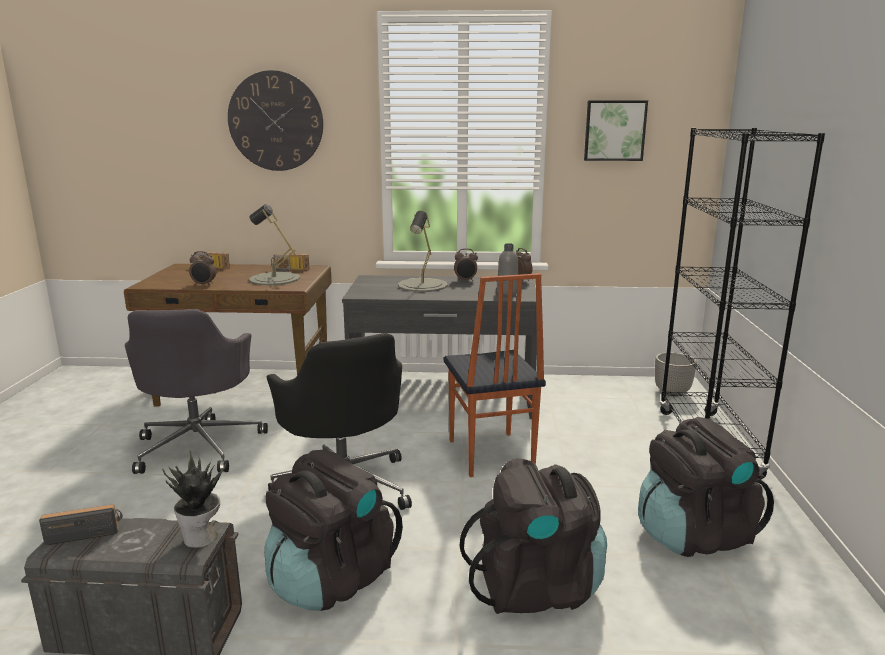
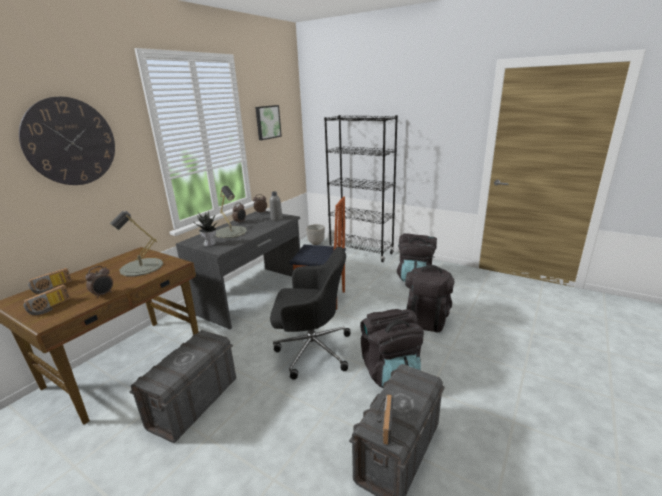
camera: 60 degrees left, 5 degrees up
(199, 445) = (193, 403): grey office chair -> grey storage box
(201, 538) = (413, 375): potted plant -> potted plant (210, 243)
(289, 270) = (128, 259): radio -> radio (50, 307)

